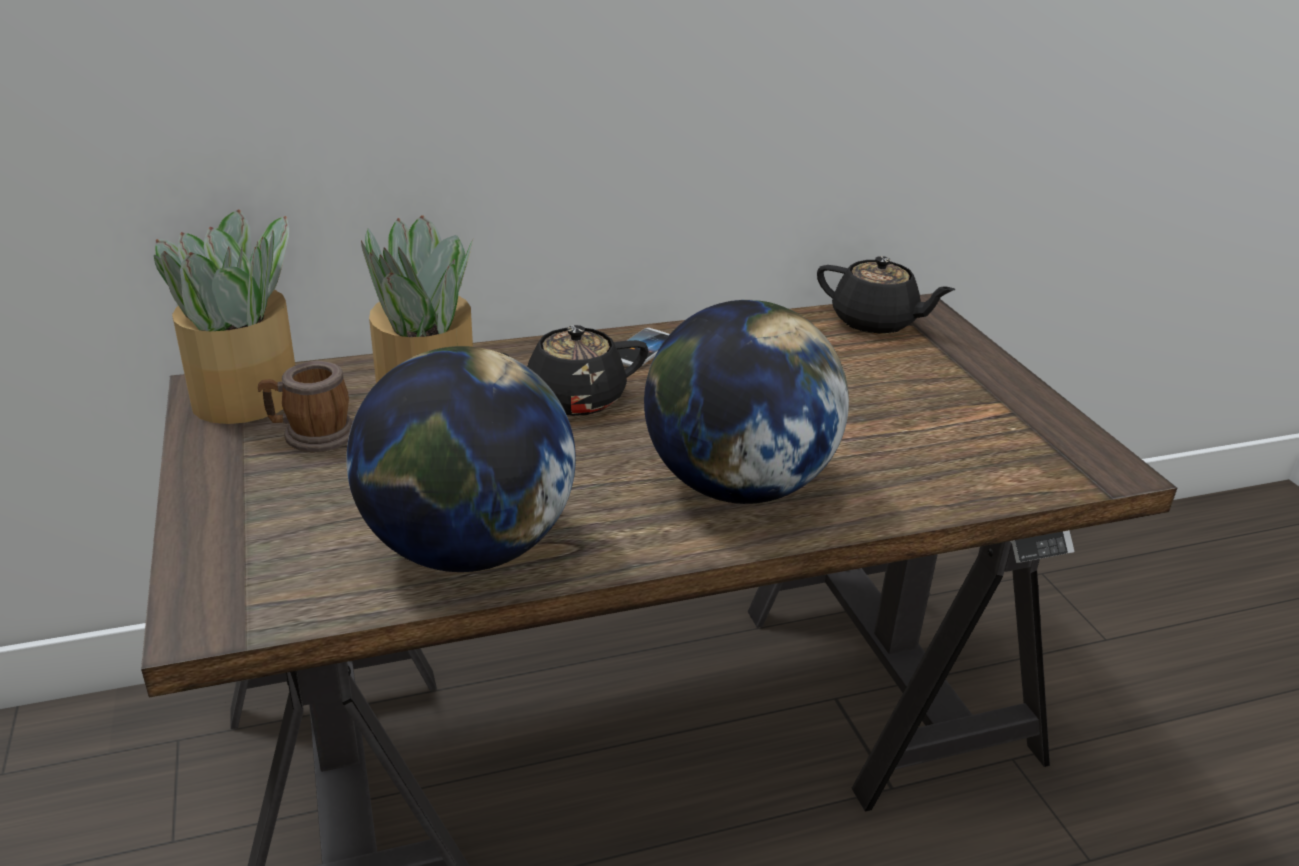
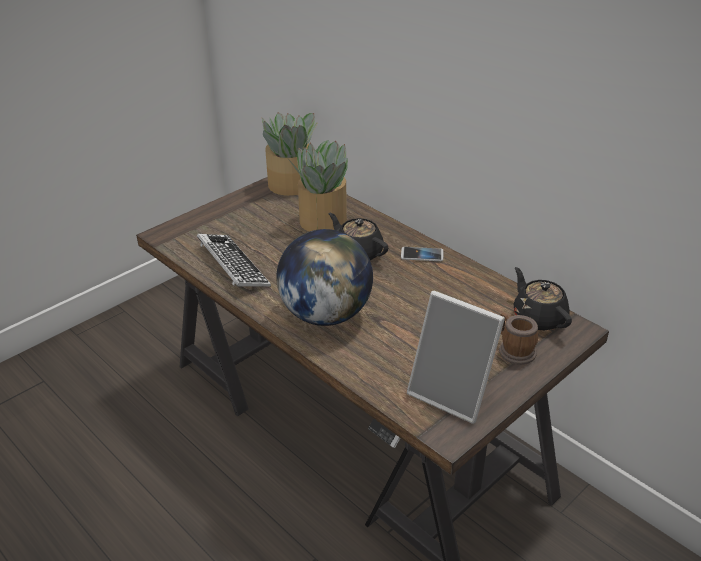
camera: 65 degrees right, 5 degrees up
(311, 435) = (277, 208): mug -> mug (513, 350)
(467, 548) = (232, 266): globe -> keyboard
(875, 322) = (538, 317): black teapot -> black teapot turned 150 degrees clockwise
(1018, 436) = (453, 393): none -> picture frame

